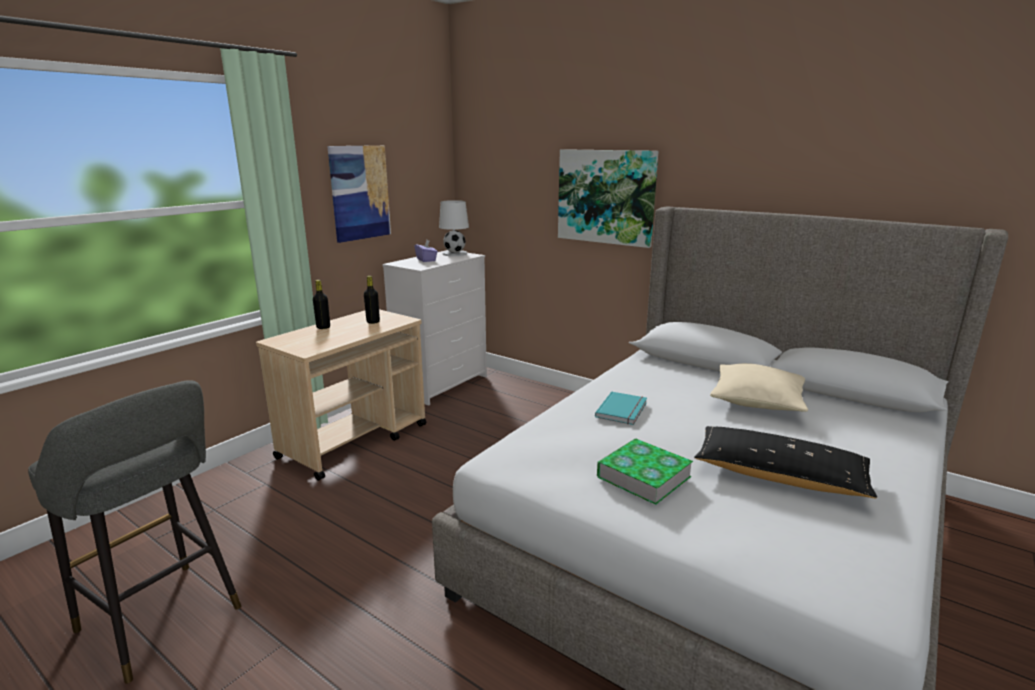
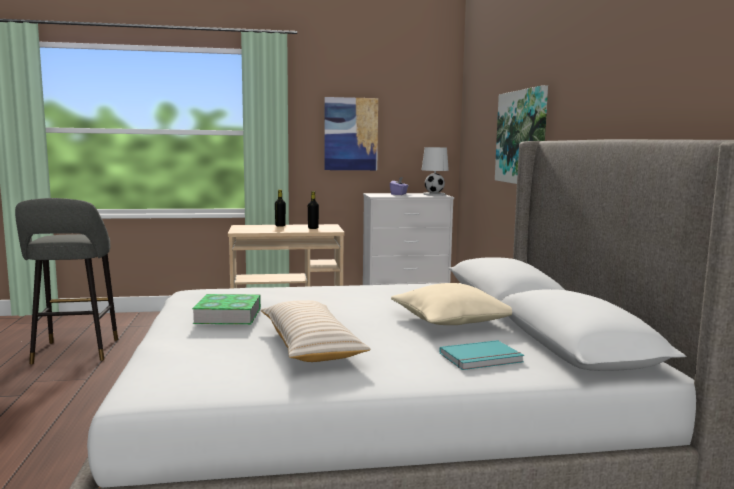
camera: 45 degrees right, 10 degrees down
(623, 410) = (328, 295): turquoise book -> turquoise book (482, 358)
(779, 475) = (310, 346): black pillow -> beige pillow

